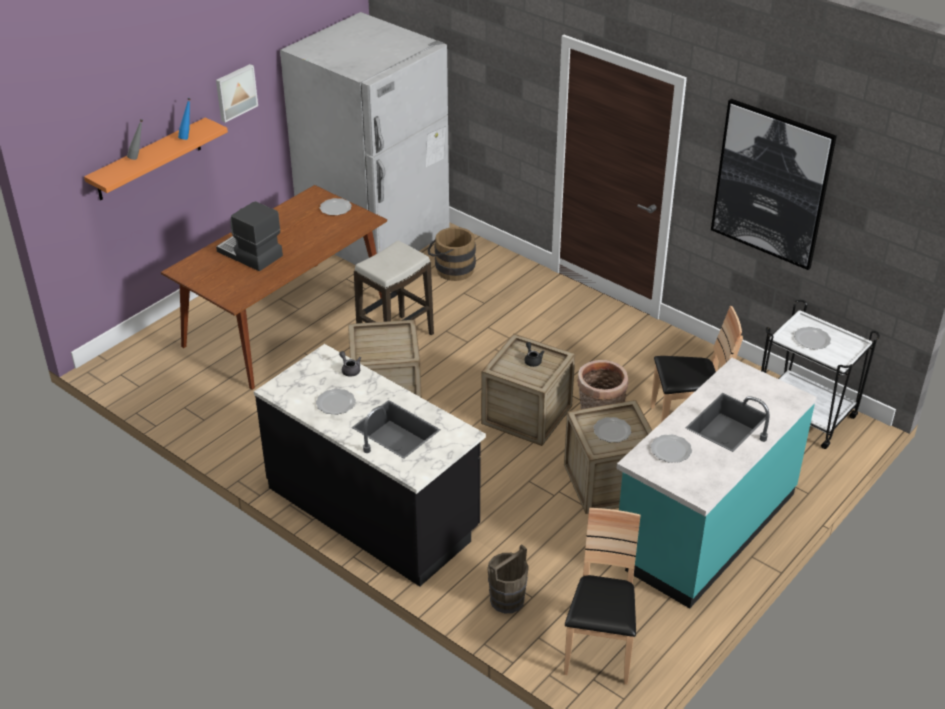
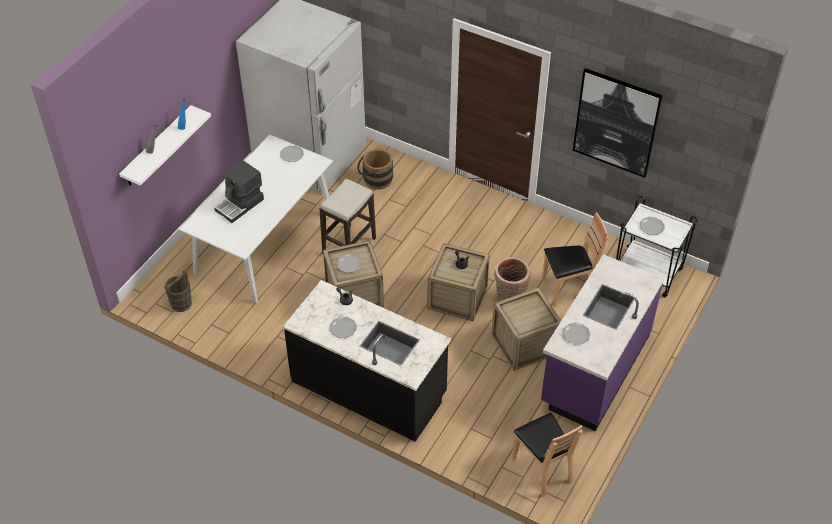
camera: 10 degrees left, 10 degrees up
(149, 159) = (157, 147): orange shelf -> white shelf
(235, 92) = (208, 80): picture -> none
(249, 254) = (240, 205): coffee machine -> coffee machine turned 75 degrees counterclockwise
(285, 323) = (264, 243): brown dining table -> white dining table
(506, 600) = (475, 443): brown bucket -> brown bucket (181, 304)
(600, 649) = (543, 469): brown chair -> brown chair turned 150 degrees clockwise
(612, 431) = (527, 314): plate -> plate (349, 264)
(704, 527) = (594, 369): turquoise counter -> purple counter

